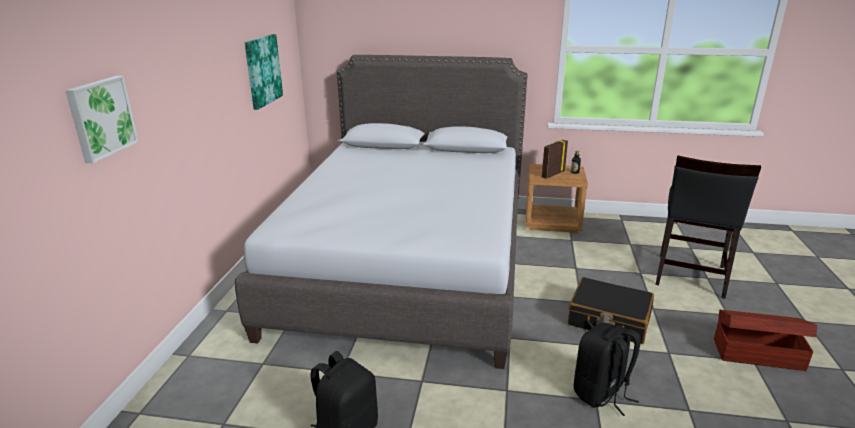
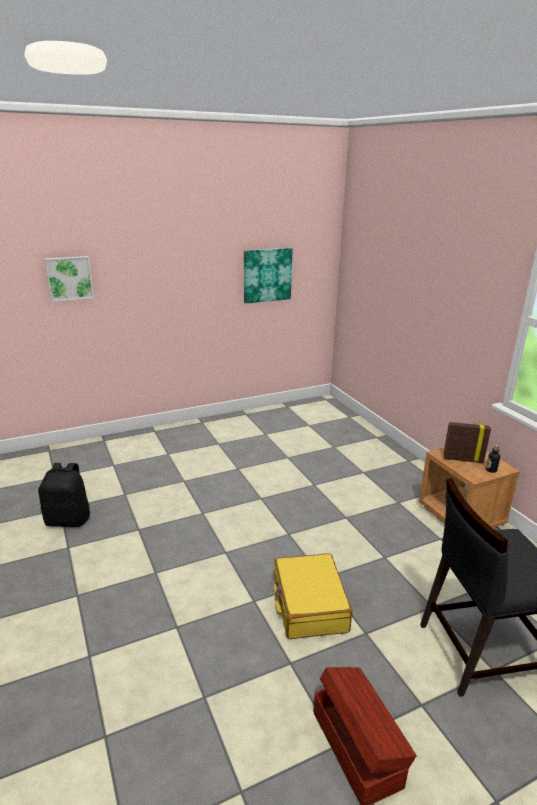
camera: 55 degrees right, 0 degrees up
(407, 263) = (281, 468): grey bed -> none
(601, 394) = (187, 628): black backpack -> none
(608, 320) = (309, 605): black suitcase -> yellow suitcase

